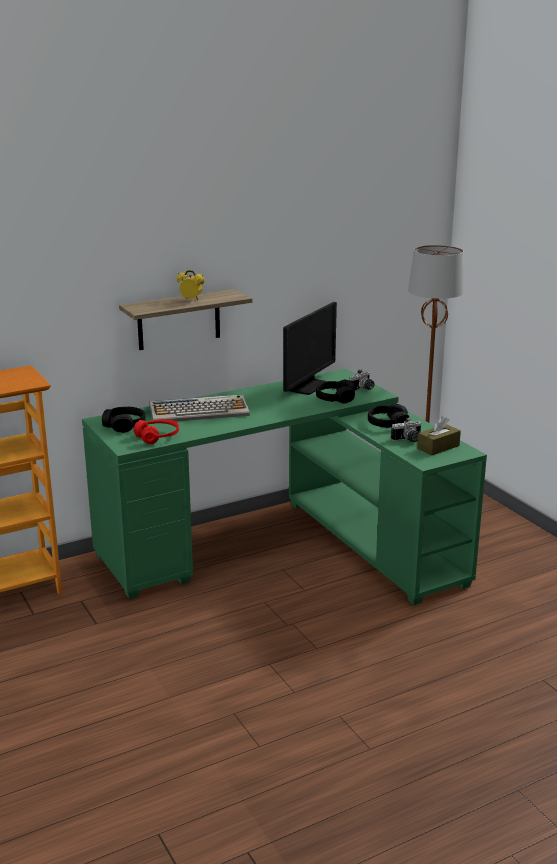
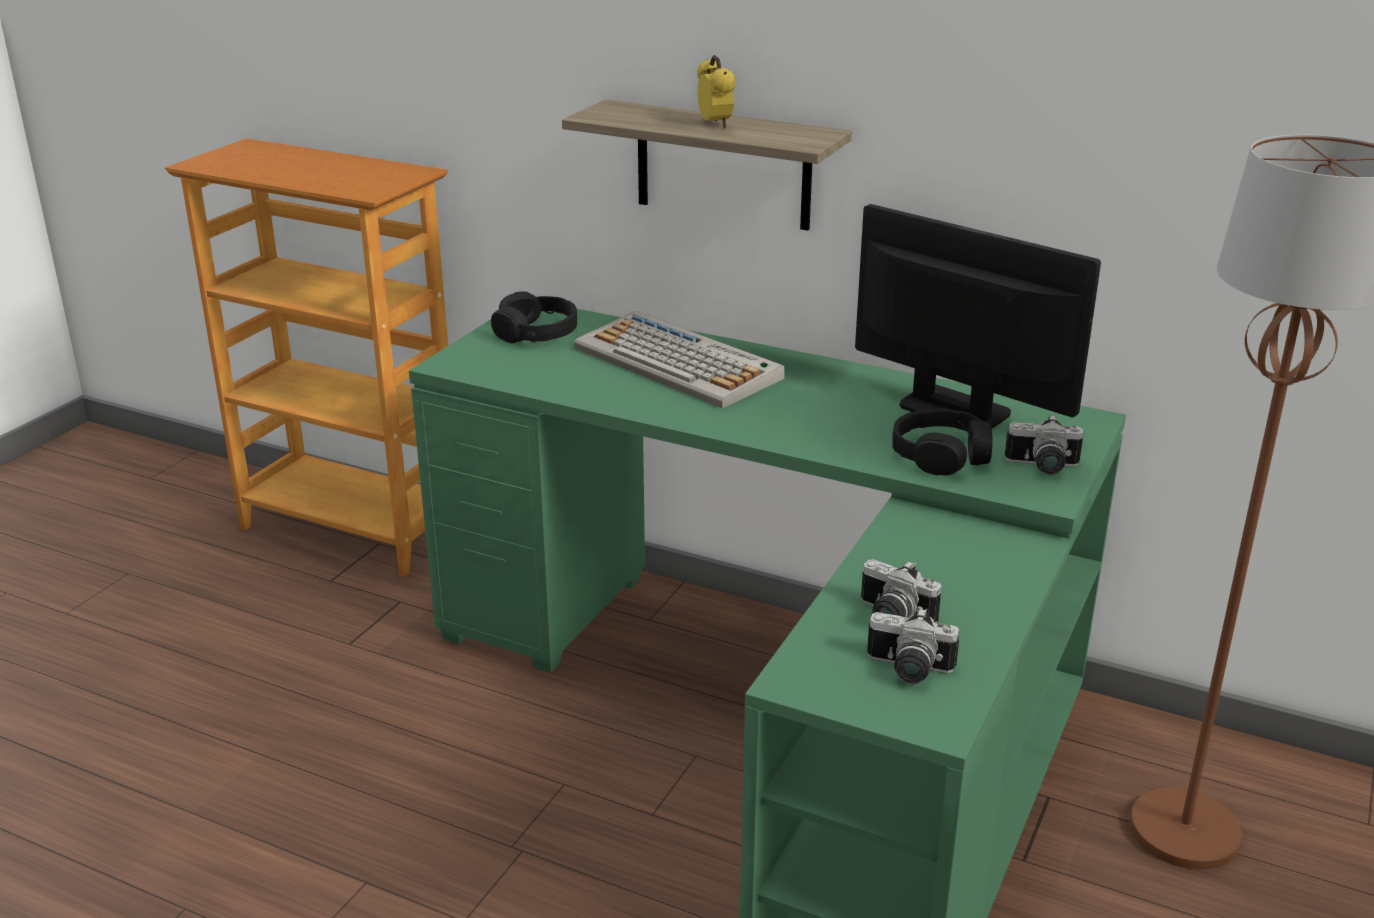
camera: 55 degrees right, 5 degrees up
(157, 437) = (521, 371): red headphones -> none
(307, 386) = (954, 409): monitor -> monitor turned 135 degrees counterclockwise
(387, 423) = (946, 562): black headphones -> none
(438, 447) = (907, 671): brown tissue box -> camera

